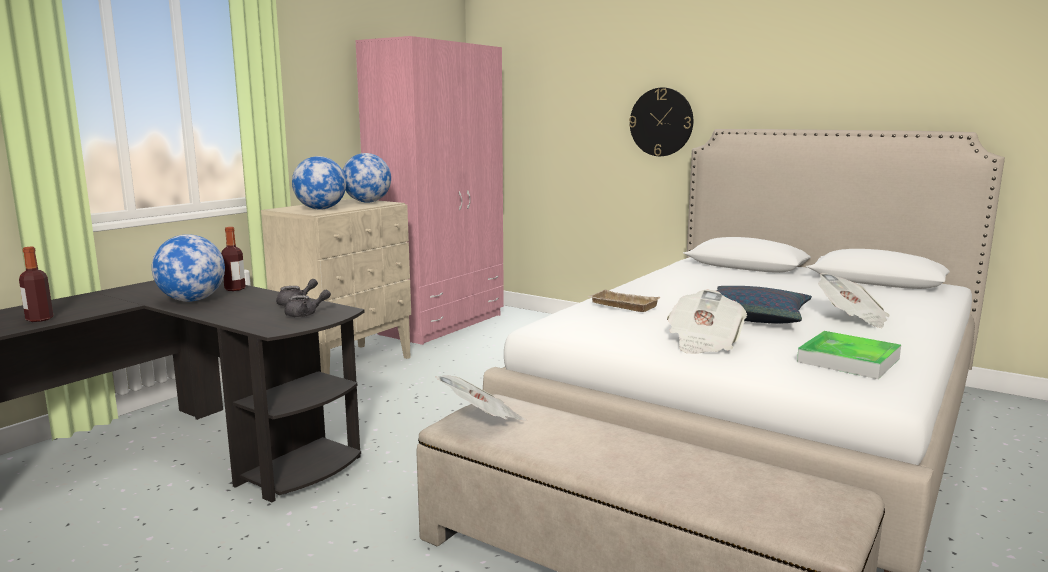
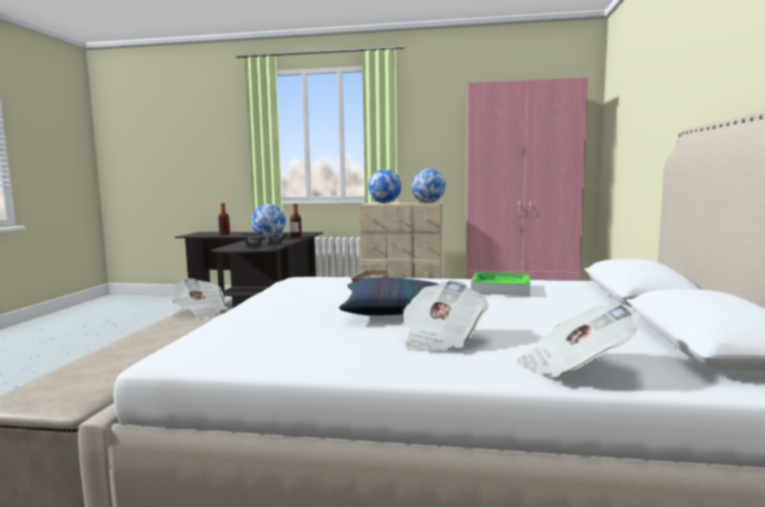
camera: 65 degrees right, 5 degrees down
(661, 122) = (676, 129): wall clock -> none
(703, 343) = (287, 305): newspaper -> newspaper (573, 367)
(848, 360) = (263, 341): tray -> tray (500, 288)

